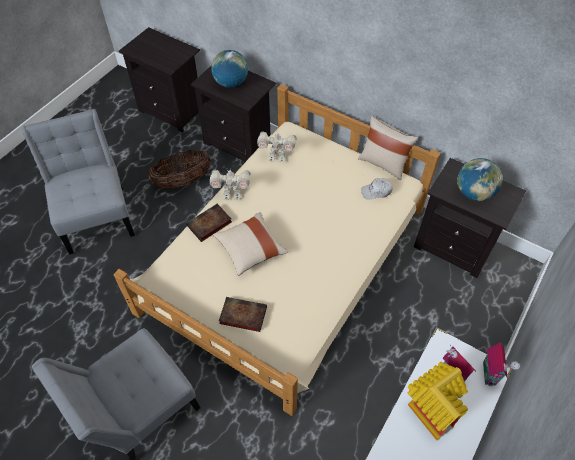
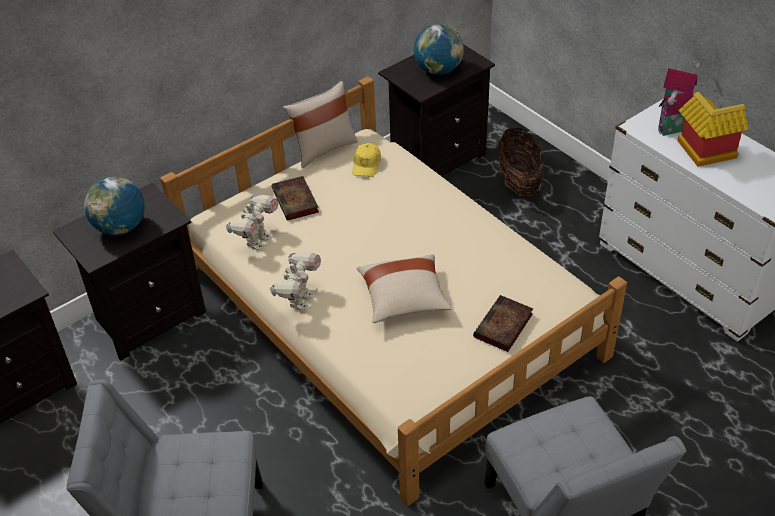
camera: 70 degrees left, 10 degrees down
(183, 181) = (185, 401): basket -> basket (519, 181)
(208, 225) = (342, 335): book -> book (296, 202)
(376, 191) = (366, 165): white cap -> yellow cap

